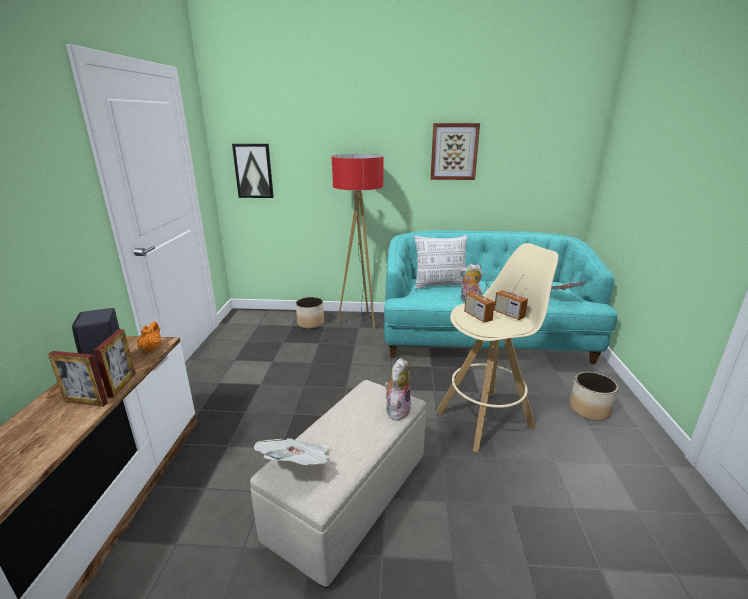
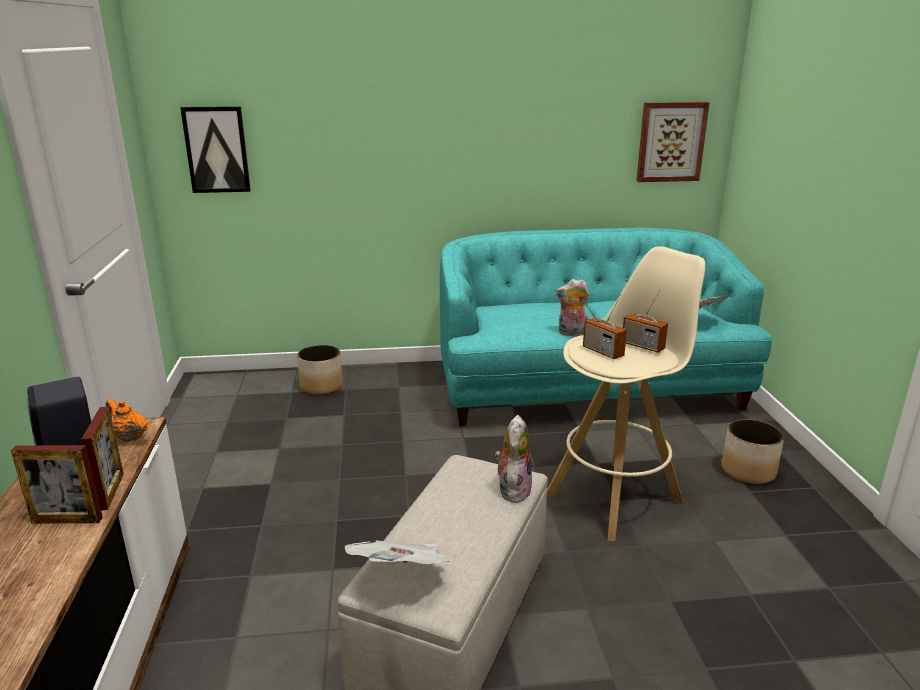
camera: 10 degrees left, 0 degrees up
(151, 349) = (129, 437): orange teapot -> orange teapot turned 45 degrees counterclockwise
(360, 321) = (398, 378): floor lamp -> none
(440, 285) = (523, 313): pillow -> none
(454, 151) = (528, 114): picture -> picture (670, 142)

